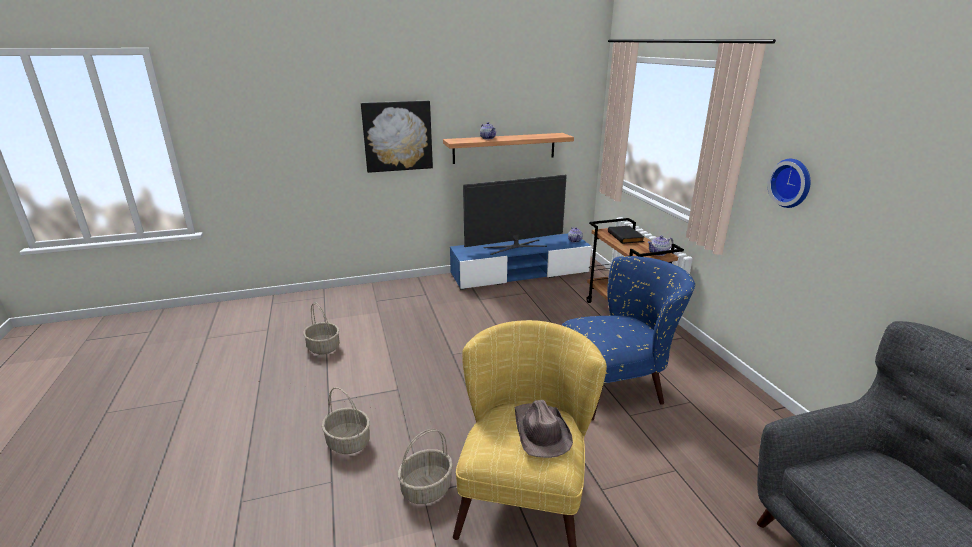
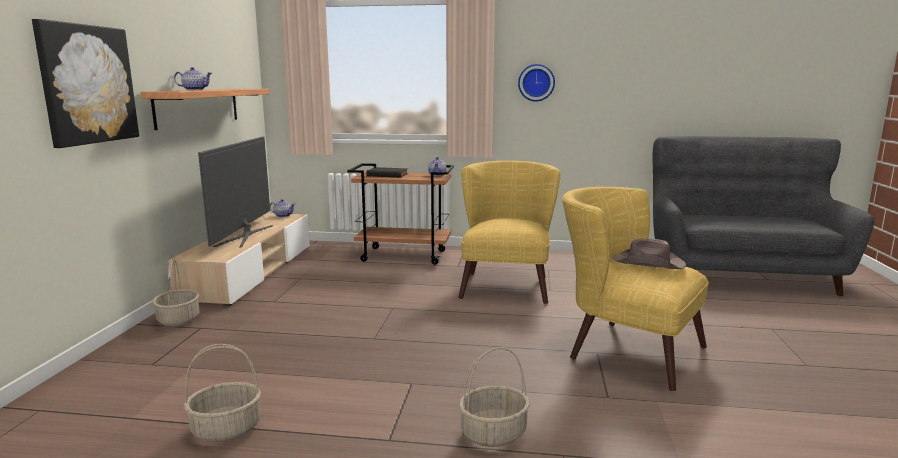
camera: 65 degrees left, 10 degrees down
(427, 488) = (600, 394): basket -> basket (178, 319)
(520, 273) = (251, 271): blue tv stand -> beige tv stand
(618, 384) = (506, 284): blue armchair -> yellow armchair

